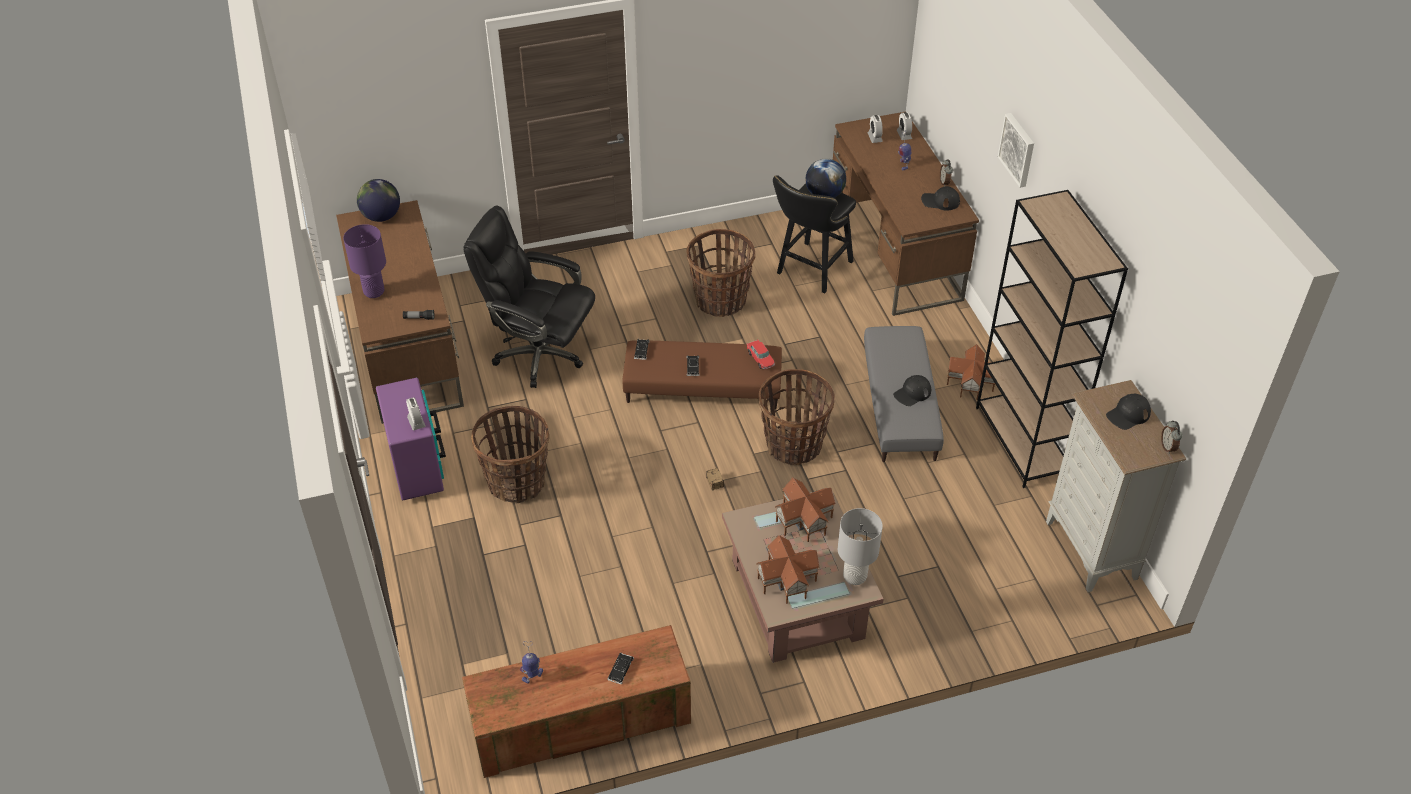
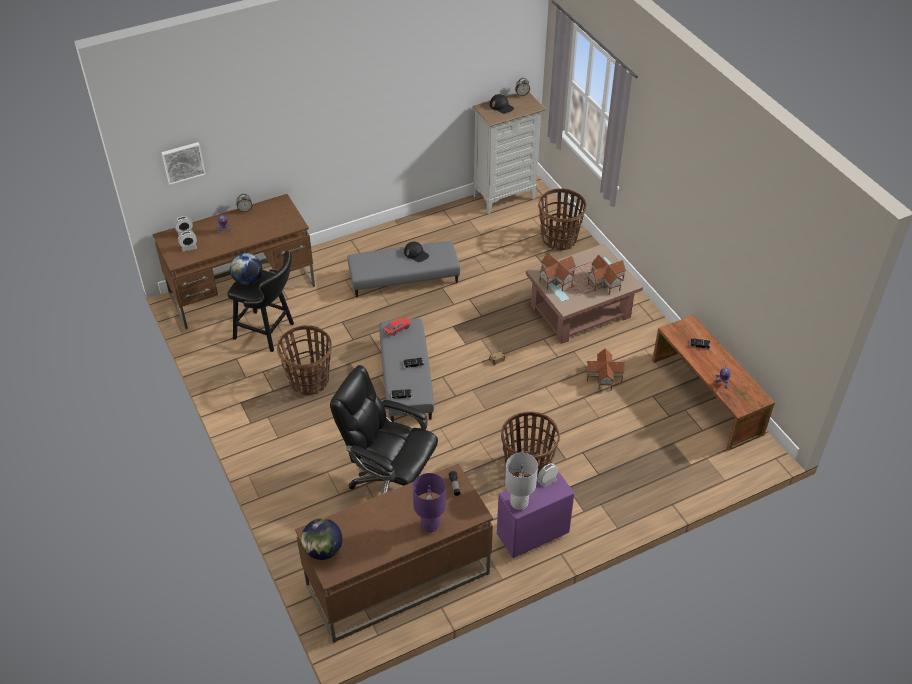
camera: 100 degrees left, 0 degrees up
(541, 356) = (390, 482): black office chair -> black office chair turned 105 degrees clockwise
(703, 386) = (406, 378): brown ottoman -> grey ottoman
(793, 445) = (453, 325): basket -> basket (559, 239)
(855, 577) = (593, 255): grey table lamp -> grey table lamp (519, 504)
(940, 201) = (268, 211): black cap -> none
(969, 382) = (376, 247): toy house -> toy house (604, 377)
(1018, 149) = (308, 114): picture -> picture (183, 162)
(1023, 441) = (425, 223): beige bookcase -> none

